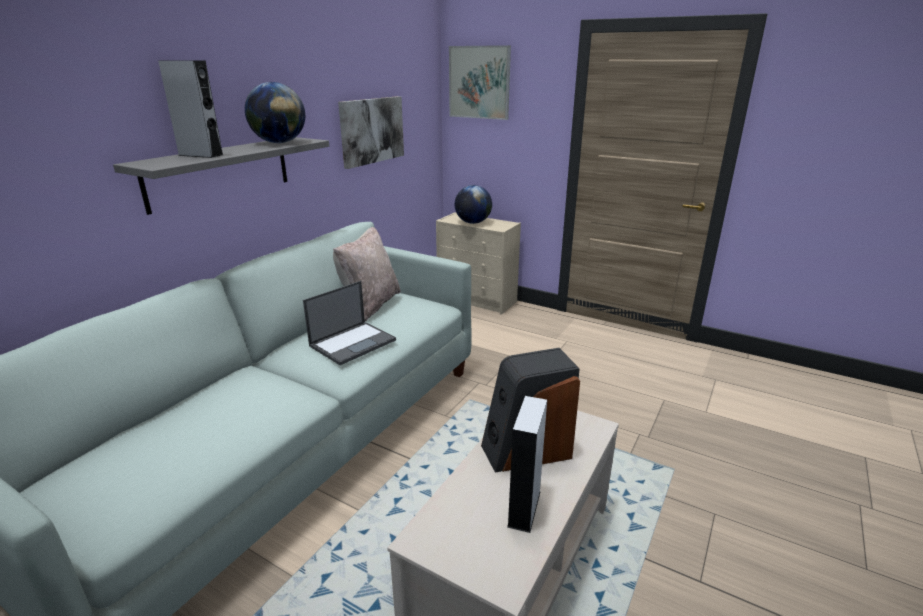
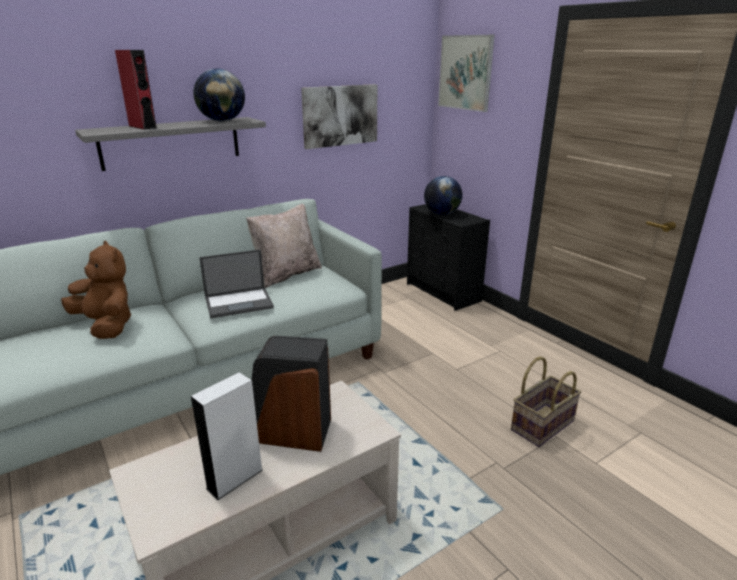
camera: 25 degrees right, 0 degrees up
(201, 155) = (142, 127): grey speaker -> red speaker
(221, 401) = (106, 325): none -> brown plush toy
(478, 300) = (443, 293): beige dresser -> black dresser
(646, 393) = (541, 424): none -> basket

